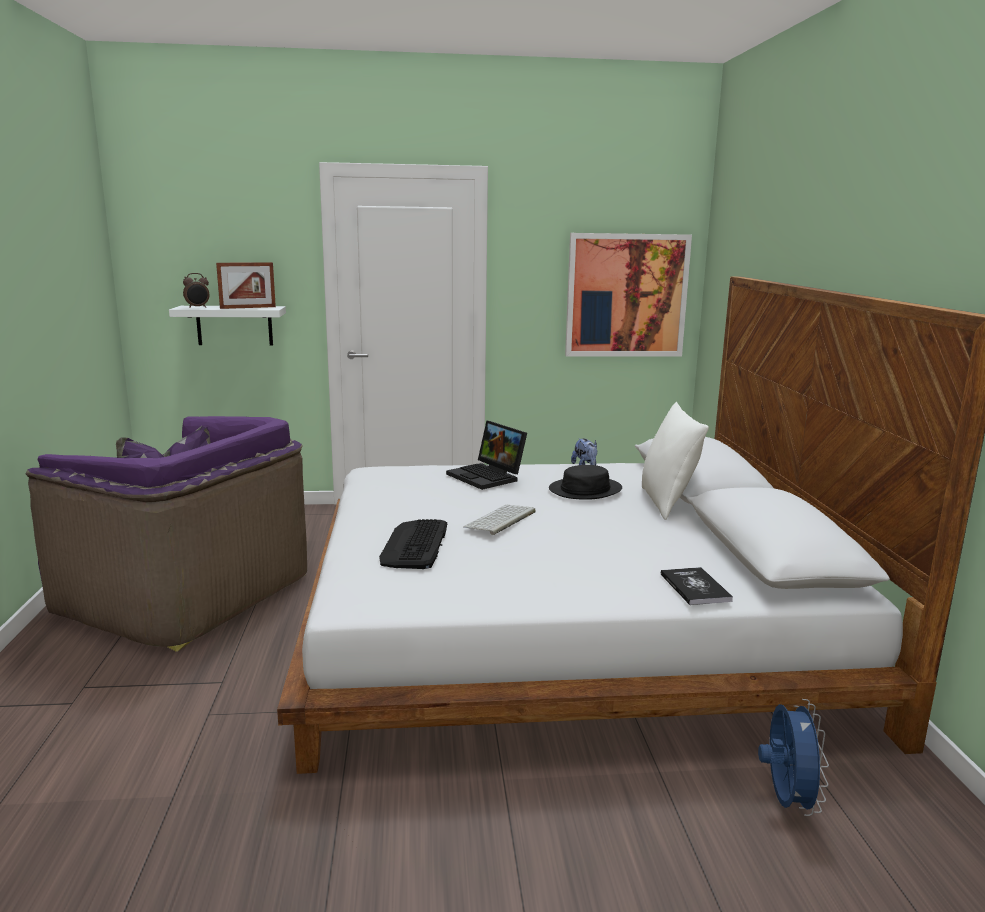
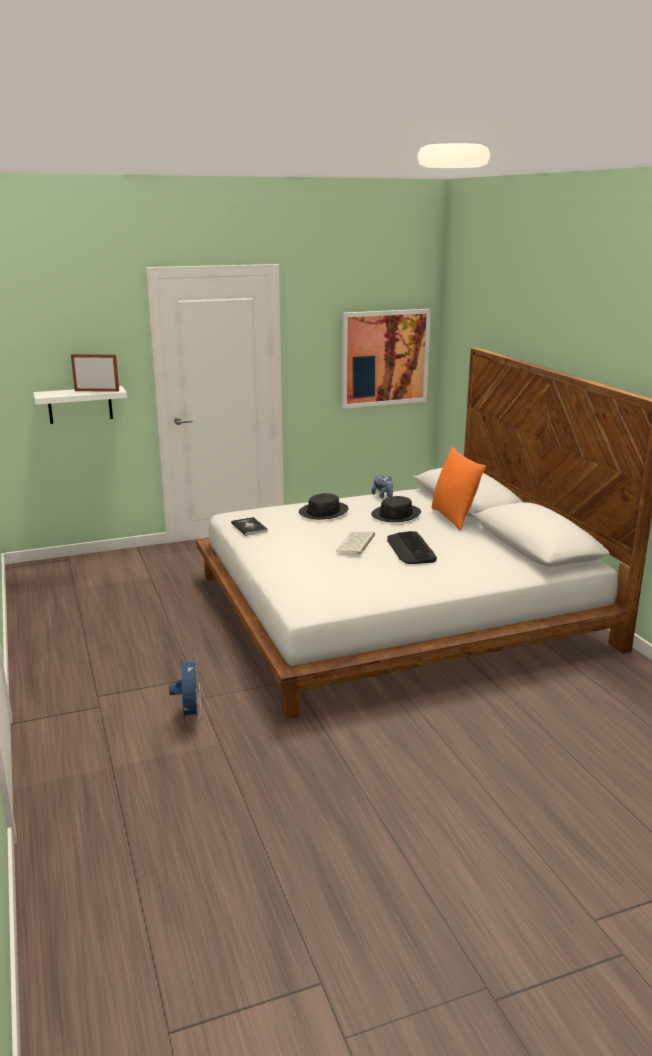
camera: 15 degrees left, 5 degrees up
(186, 592) = (110, 625): purple armchair -> none
(197, 307) = (55, 394): alarm clock -> none
(248, 307) = (97, 391): picture frame -> picture frame turned 135 degrees counterclockwise
(415, 545) = (314, 567): keyboard -> keyboard (411, 549)
(488, 477) = (324, 512): laptop -> black hat
(667, 503) = (454, 518): white pillow -> orange pillow
(695, 587) = (502, 572): book -> book (249, 527)
(785, 801) = (568, 686): blue fan -> blue fan (190, 716)

